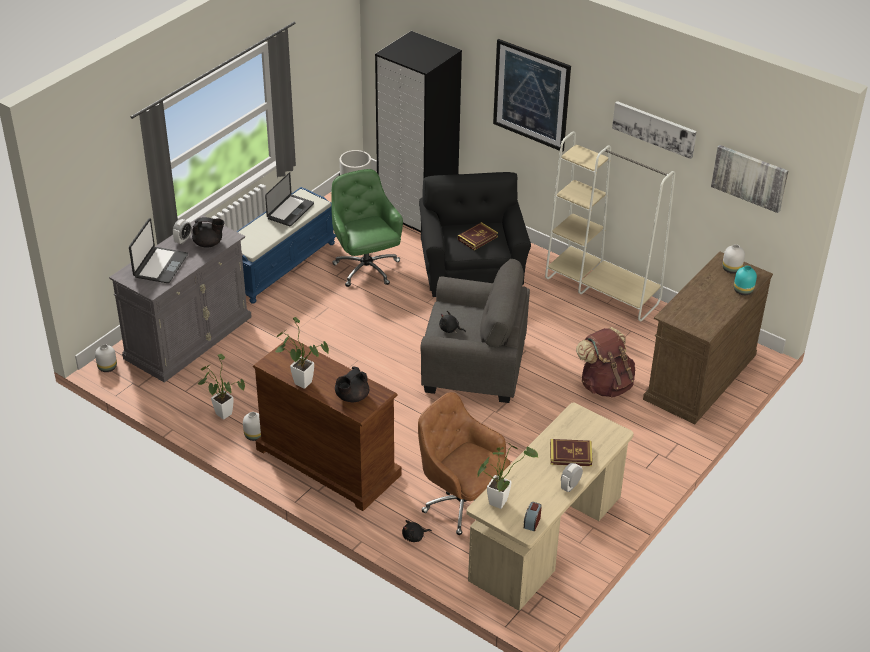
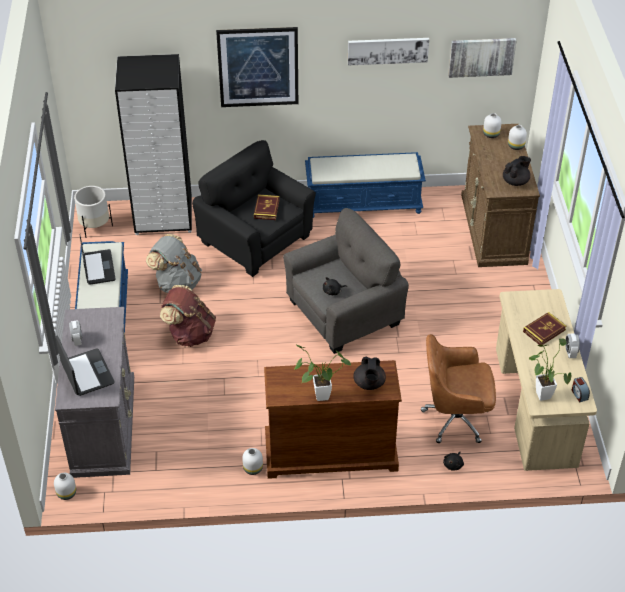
camera: 40 degrees left, 5 degrees up
(208, 243) = (103, 330): black teapot -> black teapot (515, 181)
(221, 412) = (205, 468): potted plant -> none
(367, 268) = (177, 283): green office chair -> grey backpack
(602, 292) = (364, 203): beige clothes rack -> blue bench
(605, 385) = (443, 271): brown backpack -> brown backpack (190, 334)
(743, 290) = (516, 146): turquoise vase -> white vase

